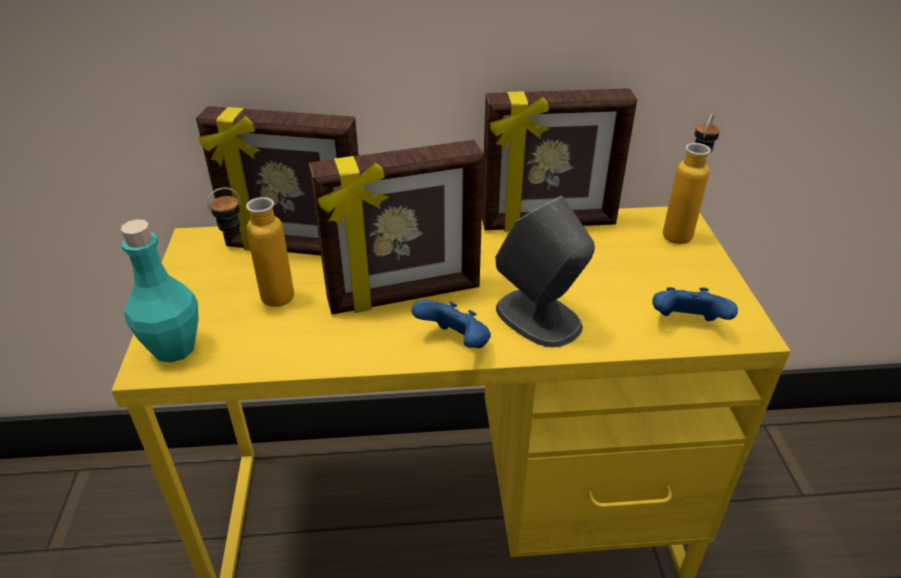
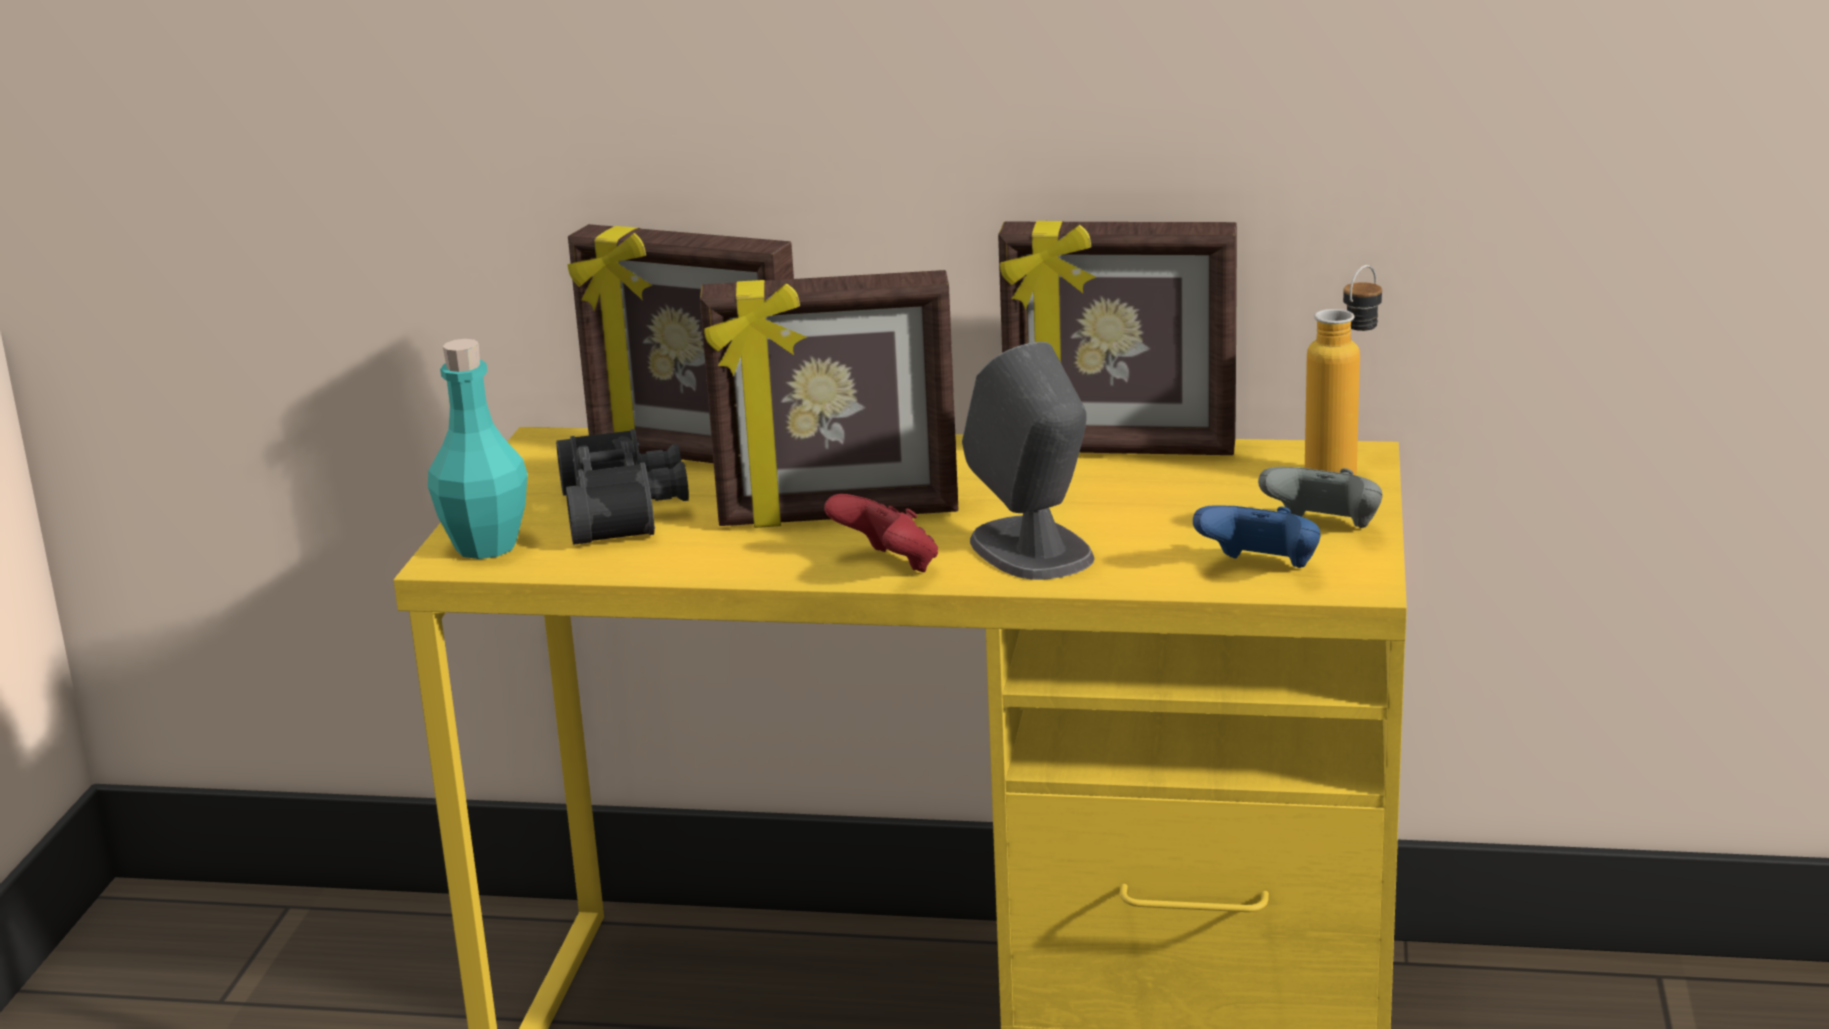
camera: 15 degrees right, 15 degrees down
(264, 301) = (626, 510): bottle -> black binoculars
(455, 343) = (888, 566): blue game controller -> red game controller
(701, 283) = (1324, 529): none -> grey game controller

